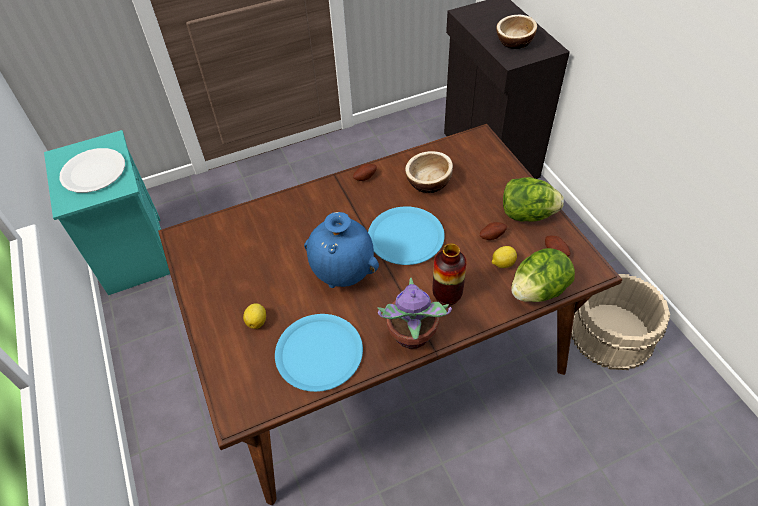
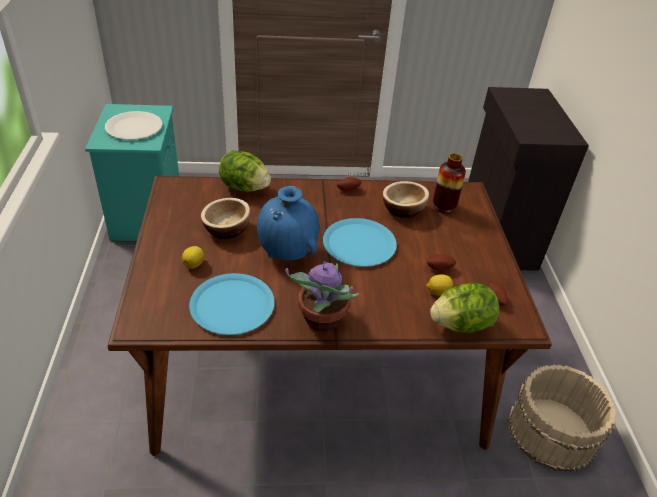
camera: 15 degrees right, 10 degrees down
(447, 295) = (371, 300): vase -> vase (444, 207)
(514, 42) = (538, 124): bowl -> bowl (227, 229)
(527, 214) = (483, 261): lettuce -> lettuce (244, 187)

